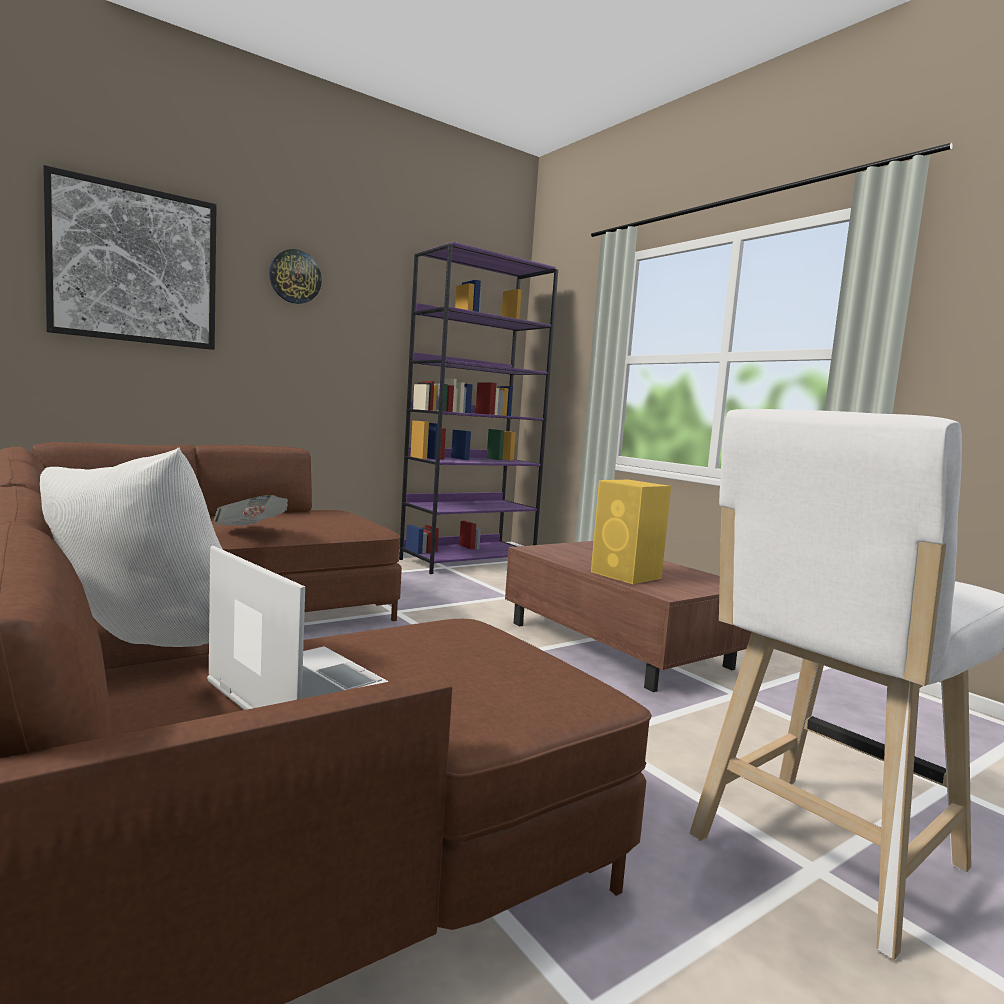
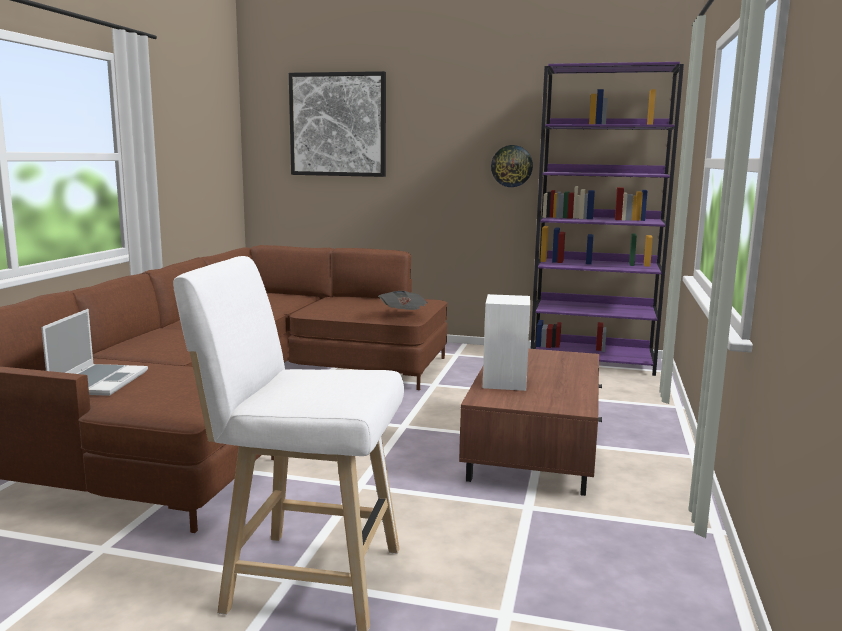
camera: 50 degrees right, 5 degrees up
(137, 651) = (113, 354): white pillow -> none
(250, 531) = (323, 309): newspaper -> newspaper (404, 314)
(295, 277) = (444, 113): wall clock -> wall clock (512, 166)
(627, 575) = (504, 382): yellow speaker -> white speaker

